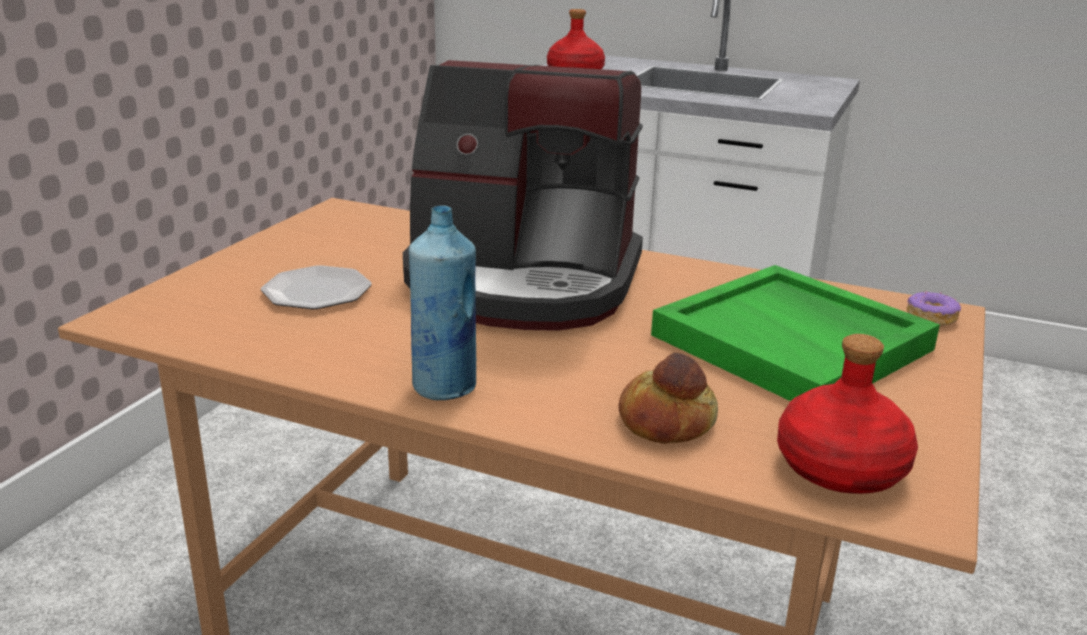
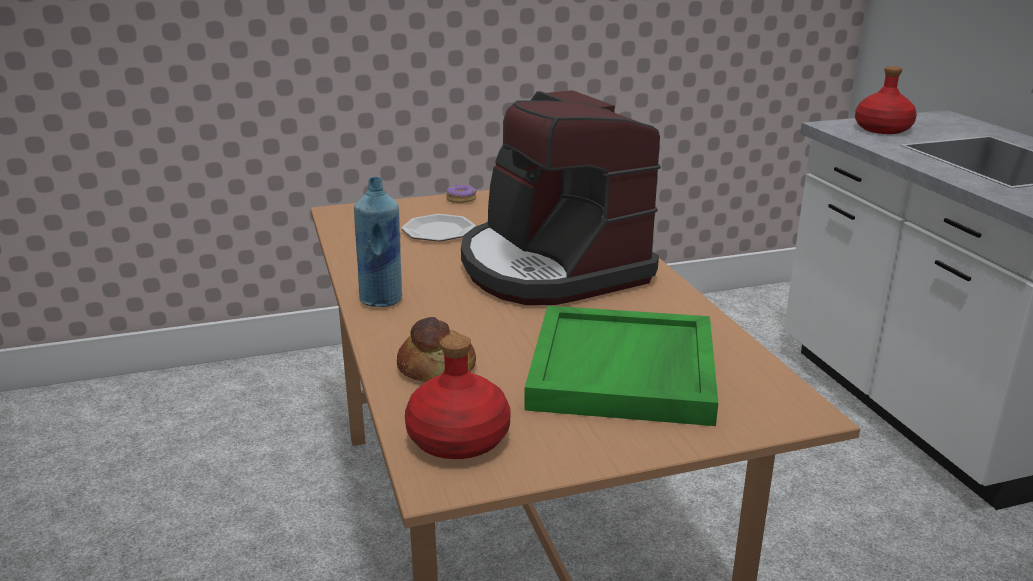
camera: 50 degrees right, 0 degrees up
(930, 317) = (781, 409): donut -> donut (461, 199)

